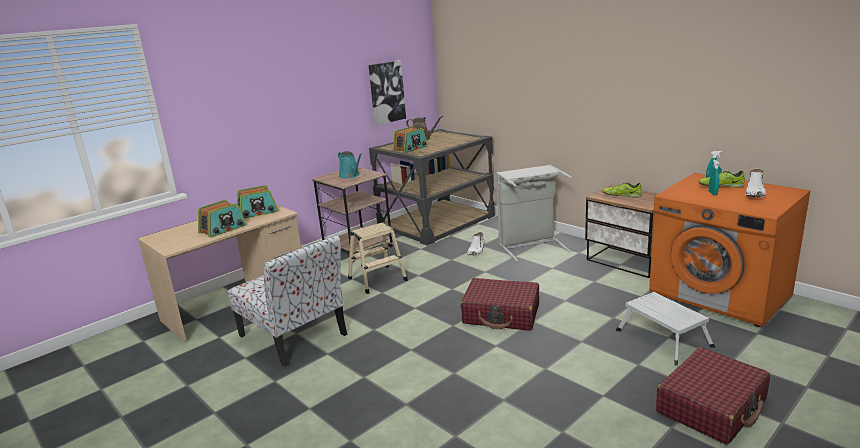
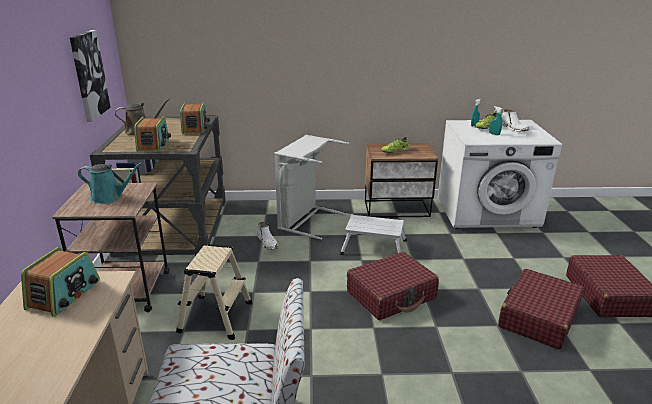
camera: 50 degrees left, 5 degrees up
(223, 229) = (59, 346): radio -> radio (195, 128)
(593, 382) = (538, 318): none -> red suitcase
(664, 338) = (513, 260): white step ladder -> white step ladder (374, 247)
(719, 297) = (488, 215): orange washing machine -> white washing machine

